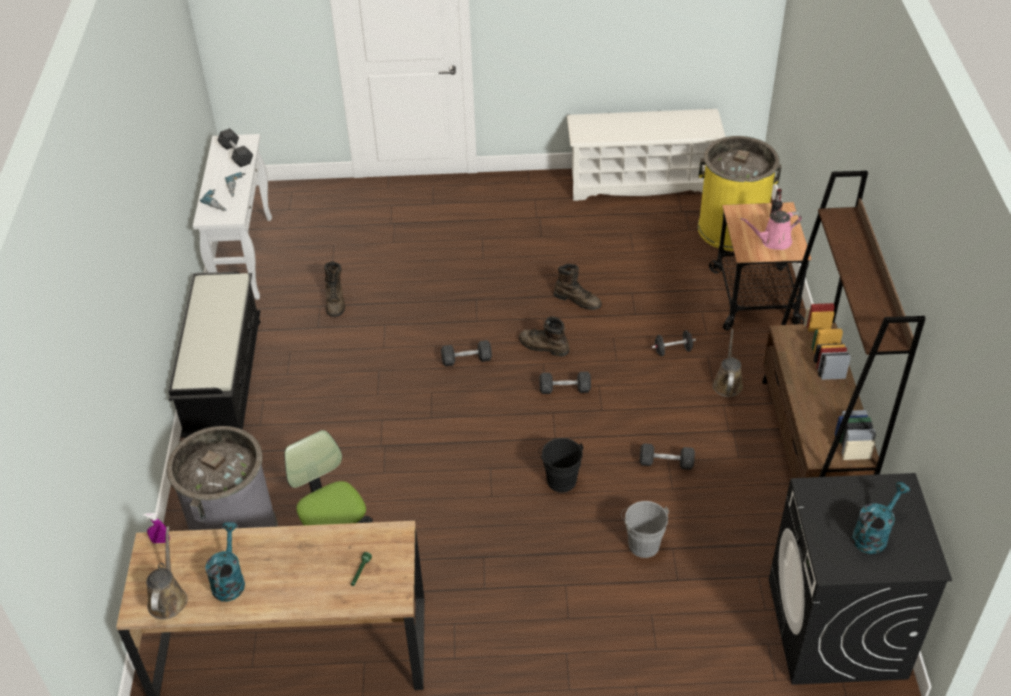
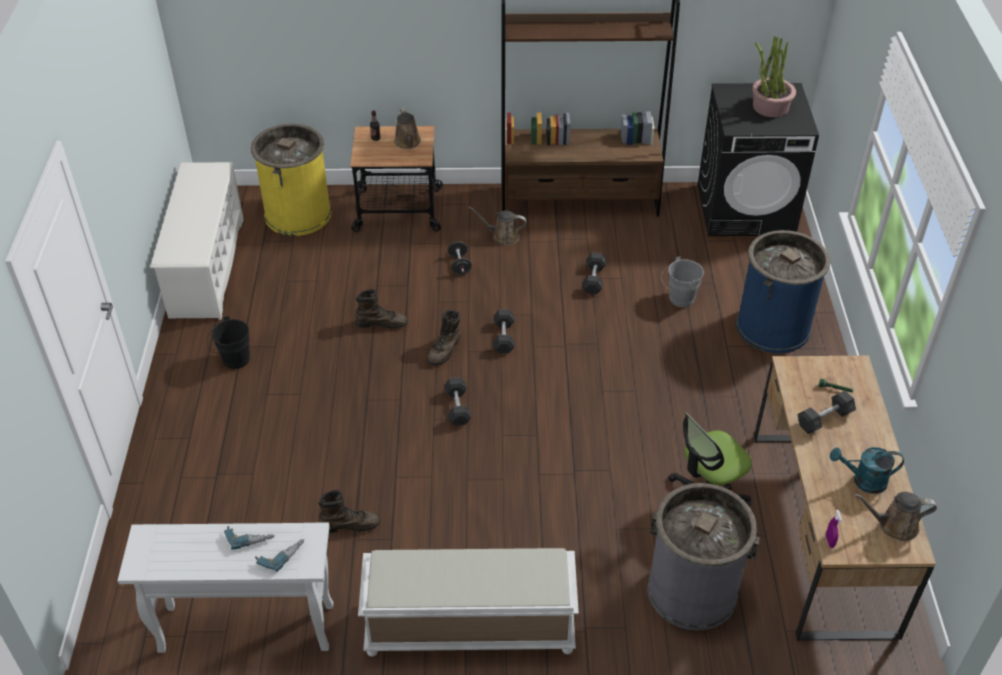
camera: 90 degrees left, 0 degrees up
(223, 379) = (468, 627): black bench -> white bench
(236, 154) = (174, 545): grey dumbbell -> grey dumbbell (824, 419)
(560, 478) = (613, 344): black bucket -> black bucket (233, 360)
(578, 300) = (381, 323): brown boot -> brown boot turned 60 degrees clockwise
(603, 636) = (773, 326): none -> blue trash can
(773, 241) = (408, 142): pink watering can -> brown watering can
(873, 534) = (770, 107): turquoise watering can -> potted plant

